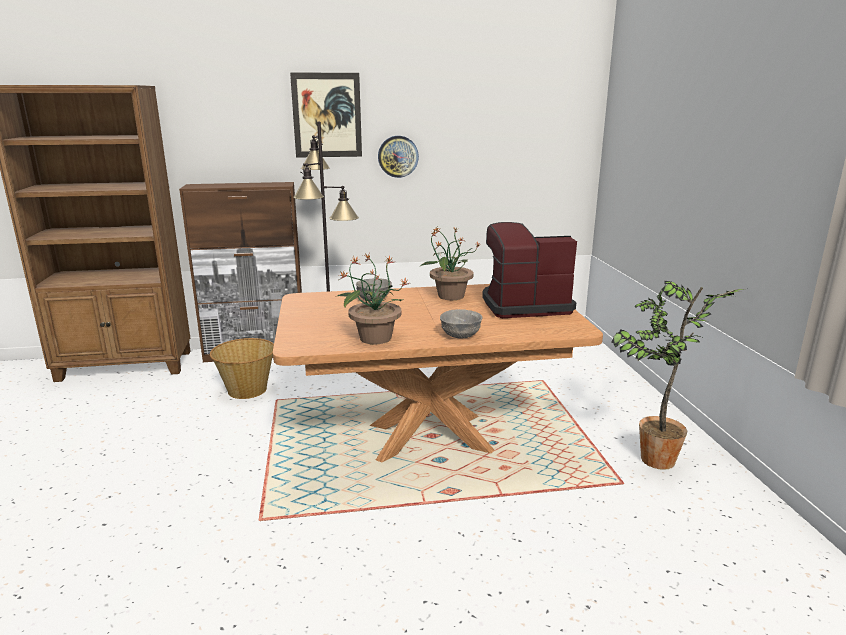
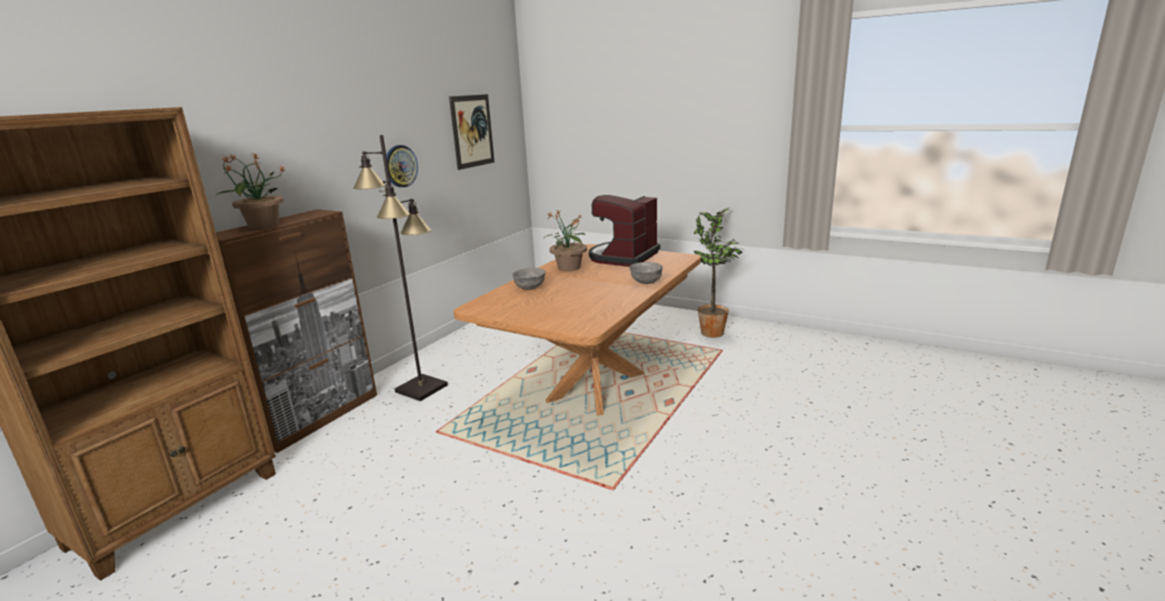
camera: 50 degrees left, 0 degrees up
(247, 390) = (390, 442): basket -> none
(327, 115) = (335, 131): picture -> picture (472, 131)
(374, 338) = (611, 303): potted plant -> potted plant (262, 226)

